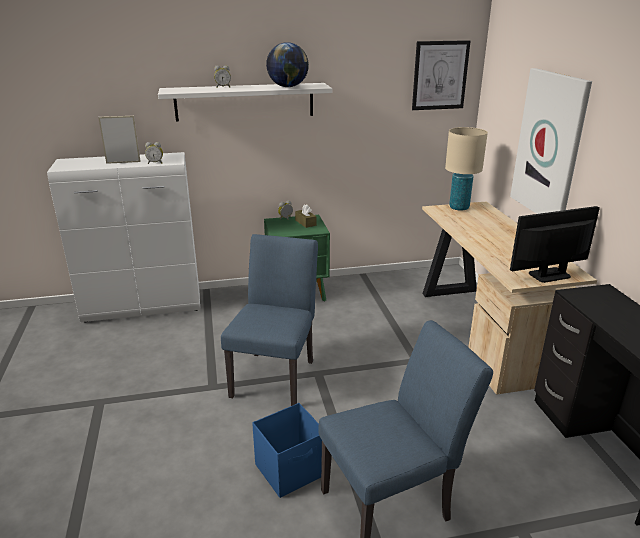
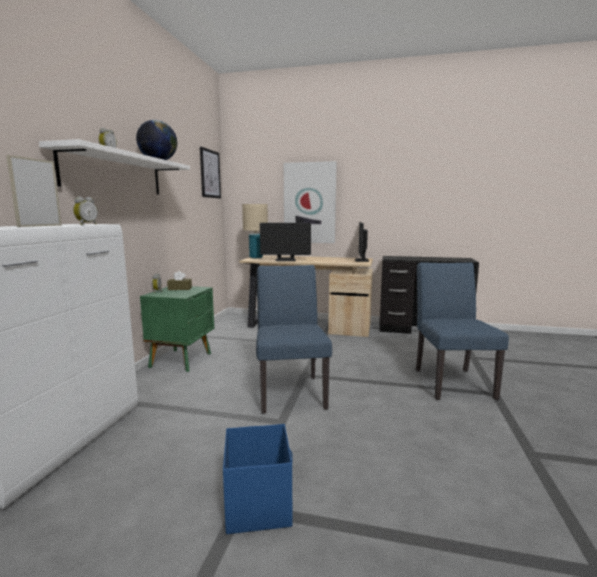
camera: 65 degrees left, 15 degrees down
(276, 374) = (290, 390): blue chair -> blue chair turned 45 degrees clockwise
(291, 470) = (411, 406): blue storage box -> blue storage box (258, 504)
(464, 227) = (285, 260): none -> monitor

